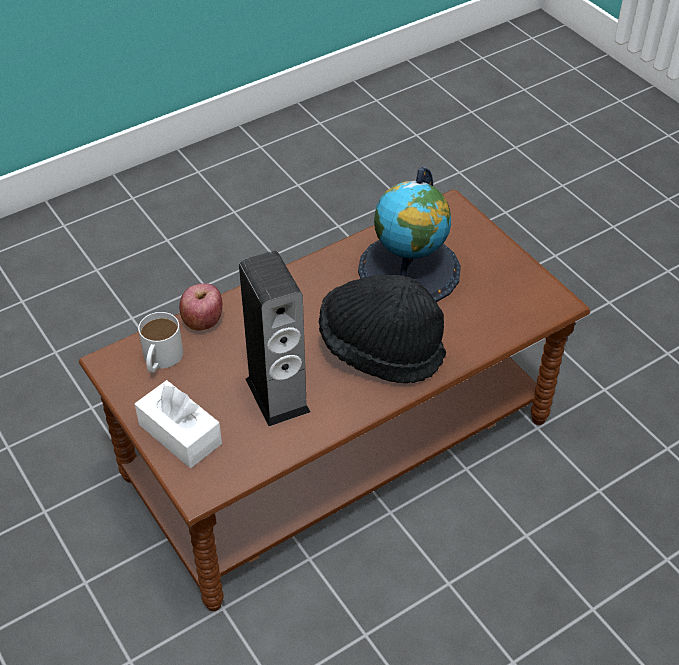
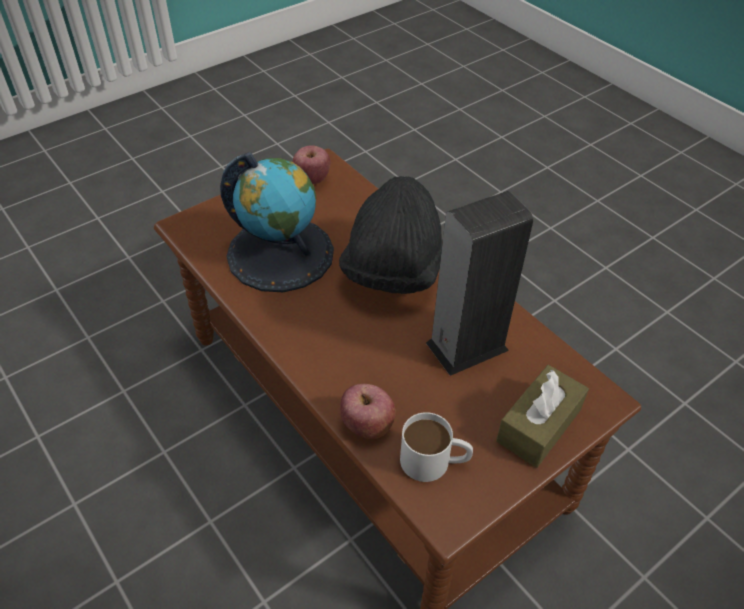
camera: 95 degrees left, 0 degrees up
(180, 434) = (538, 425): white tissue box -> brown tissue box
(526, 293) = (312, 179): none -> apple

